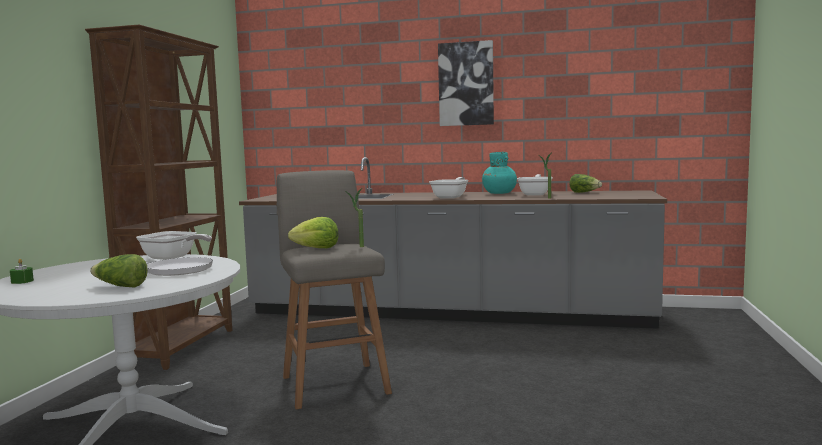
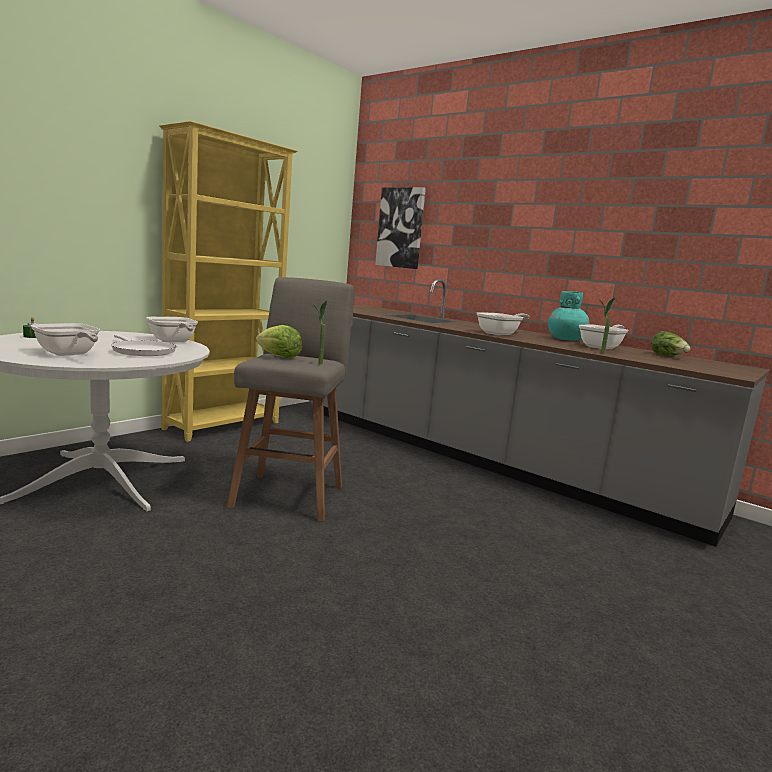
camera: 25 degrees right, 5 degrees up
(120, 286) = (69, 354): lettuce -> frying pan
(182, 347) = (224, 426): brown bookcase -> yellow bookcase
(466, 84) = (560, 209): picture -> picture (401, 228)

